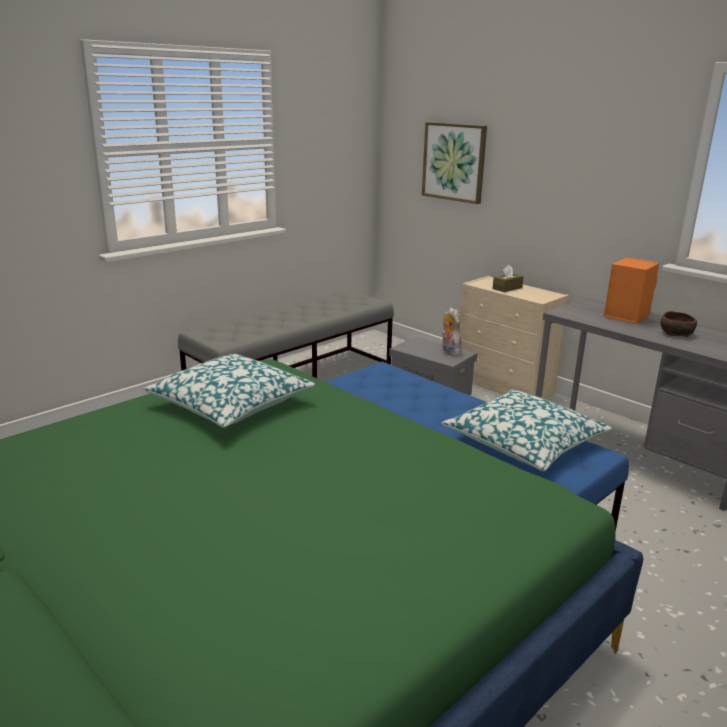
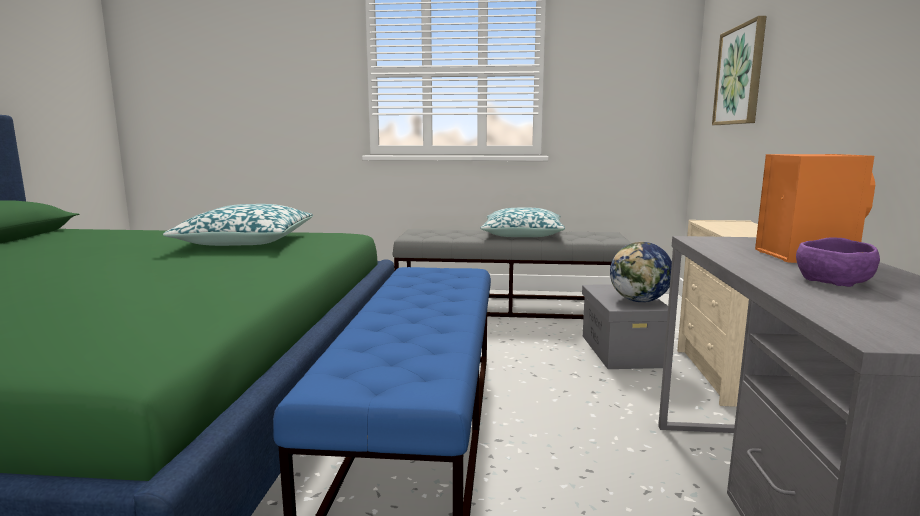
camera: 50 degrees right, 10 degrees down
(449, 351) = (639, 301): plush toy -> globe
(507, 288) = (735, 228): brown tissue box -> none
(524, 442) = (390, 348): pillow -> pillow (522, 234)
(676, 334) = (834, 282): brown bowl -> purple bowl

